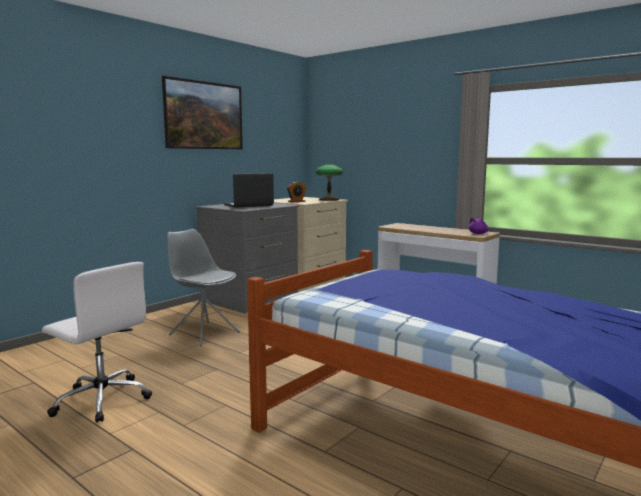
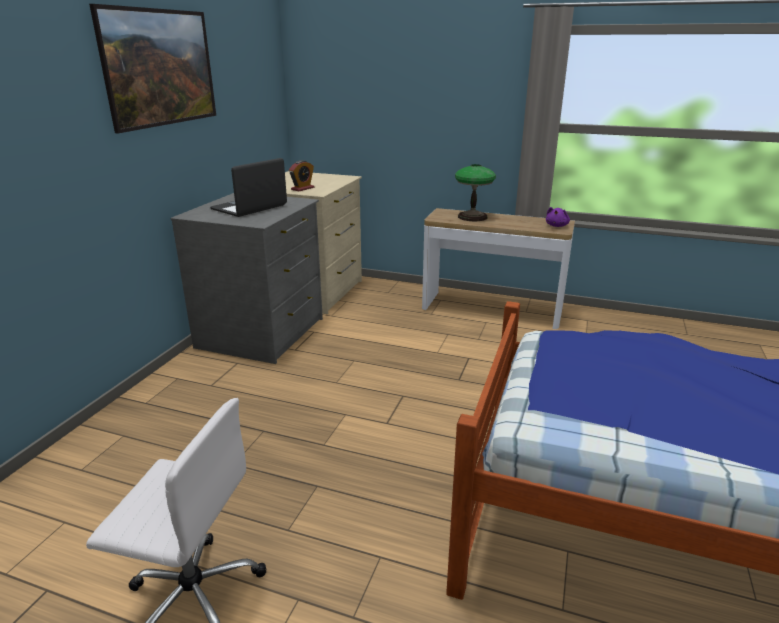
camera: 20 degrees left, 15 degrees up
(204, 333) = (246, 416): grey chair -> none
(329, 199) = (338, 178): table lamp -> table lamp (472, 217)

